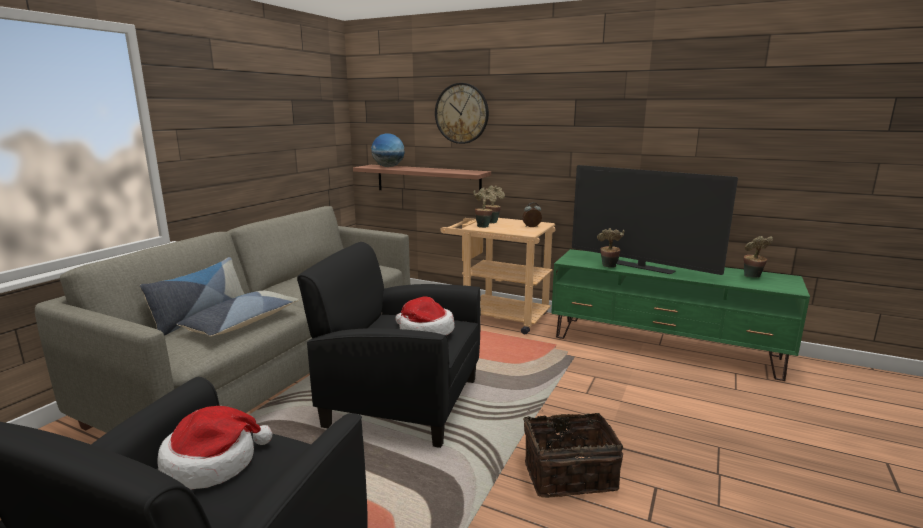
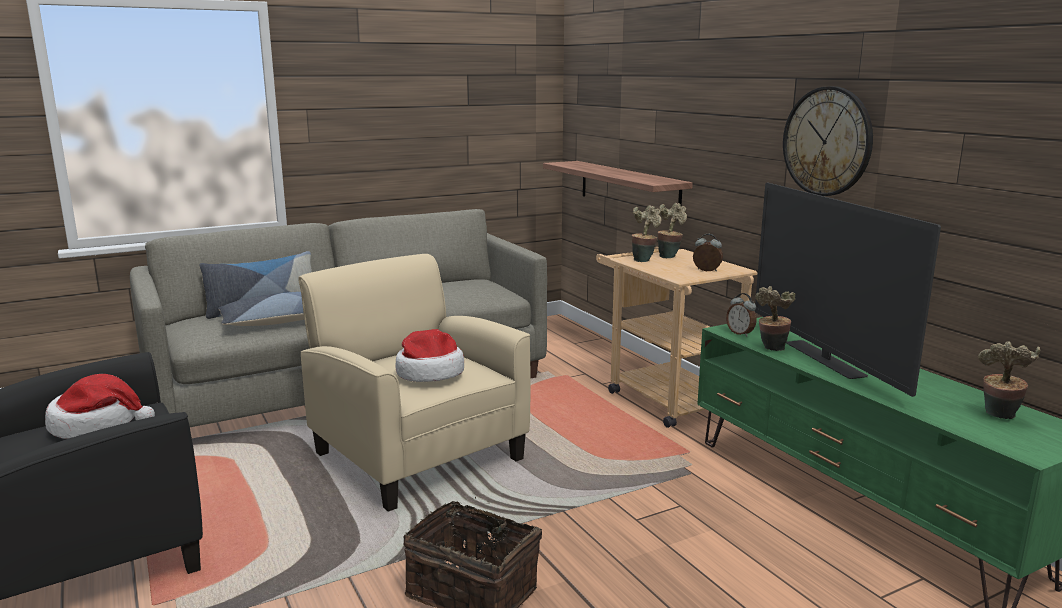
camera: 35 degrees right, 0 degrees up
(388, 167) = (583, 165): globe -> none
(401, 402) = (417, 455): black armchair -> beige armchair
(461, 113) = (666, 95): wall clock -> wall clock (827, 141)
(578, 262) = (740, 333): none -> alarm clock

